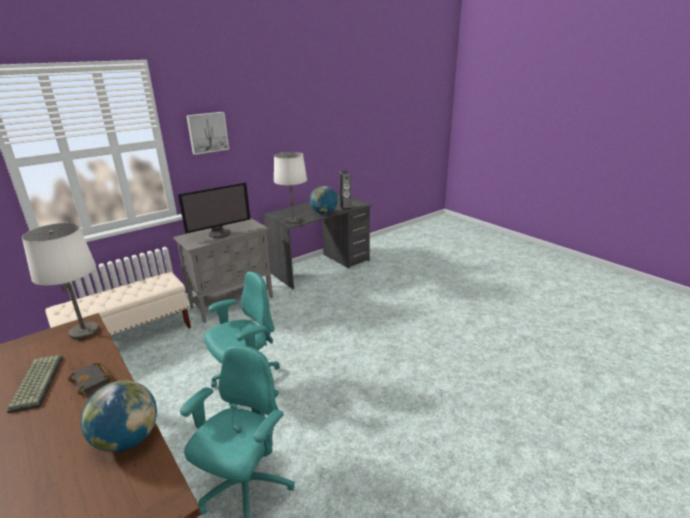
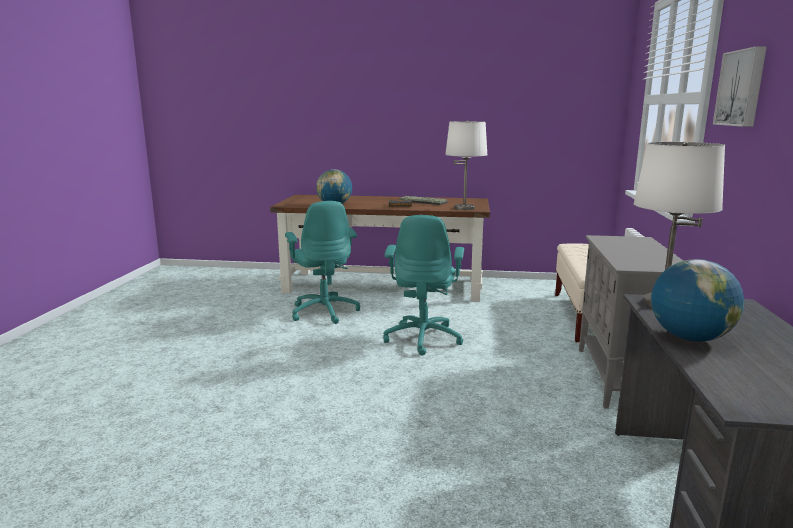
camera: 135 degrees right, 10 degrees down
(220, 233) = (630, 250): monitor -> none
(345, 207) = (725, 374): speaker -> none

